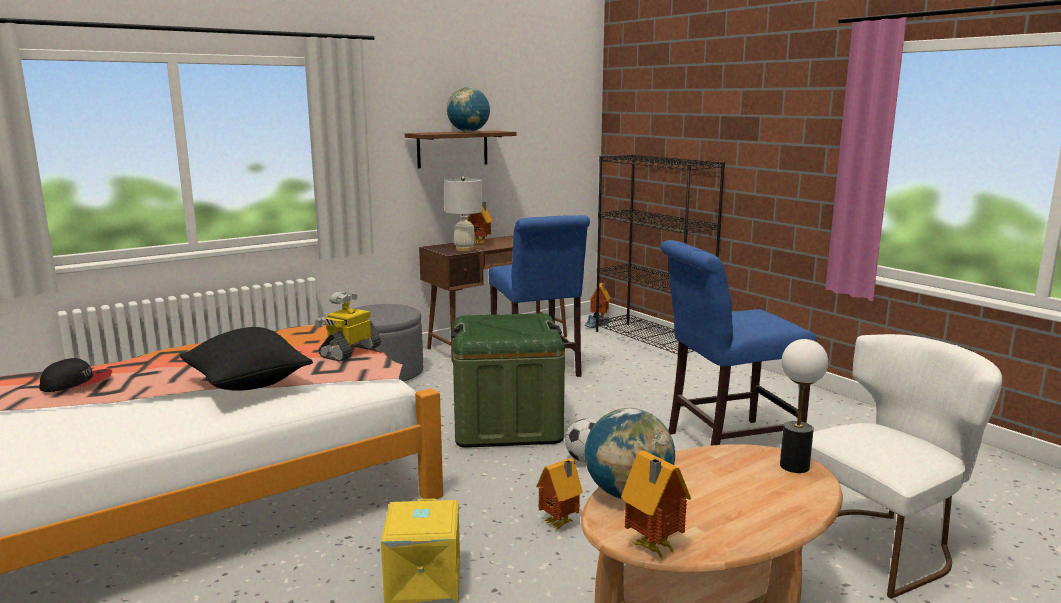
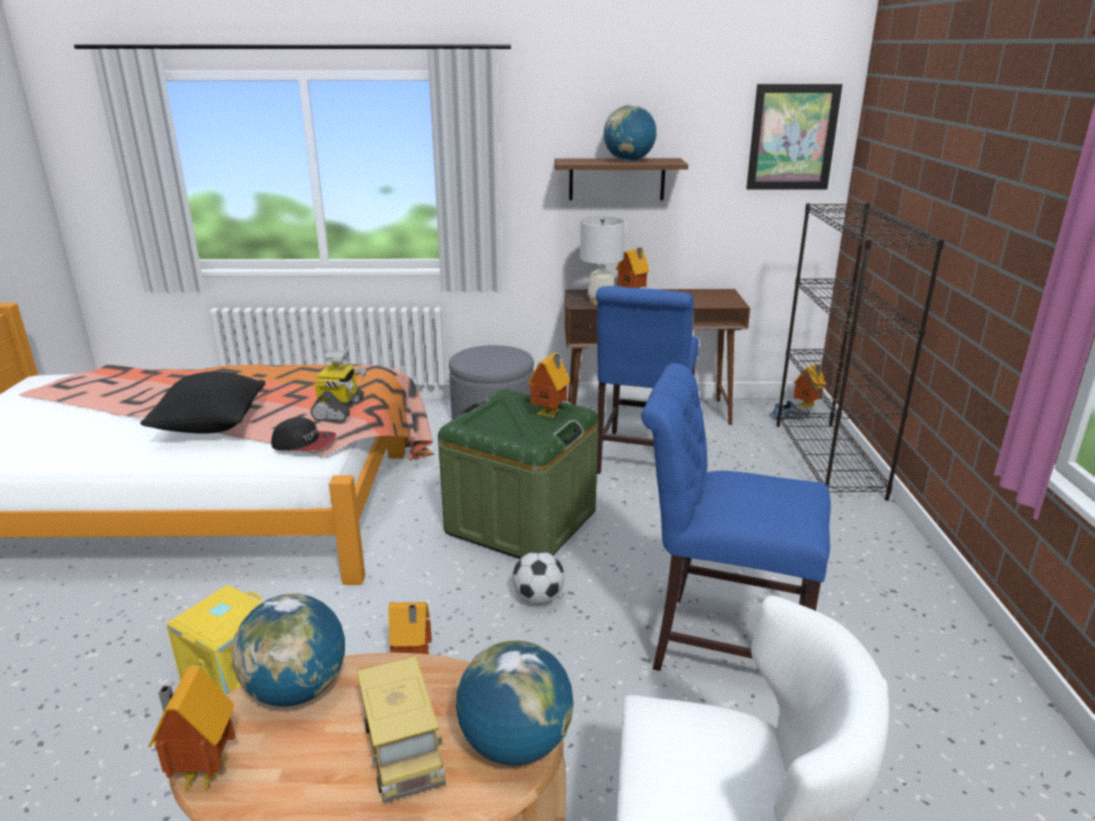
camera: 35 degrees right, 10 degrees up
(77, 383) = (128, 386): cap -> cap (304, 443)
(350, 352) = (340, 410): toy robot -> toy robot turned 120 degrees clockwise
(523, 322) = (550, 415): none -> toy house
(566, 113) = (792, 137): none -> picture
(742, 490) = (402, 747): none -> toy truck
(794, 466) = (515, 744): table lamp -> globe

